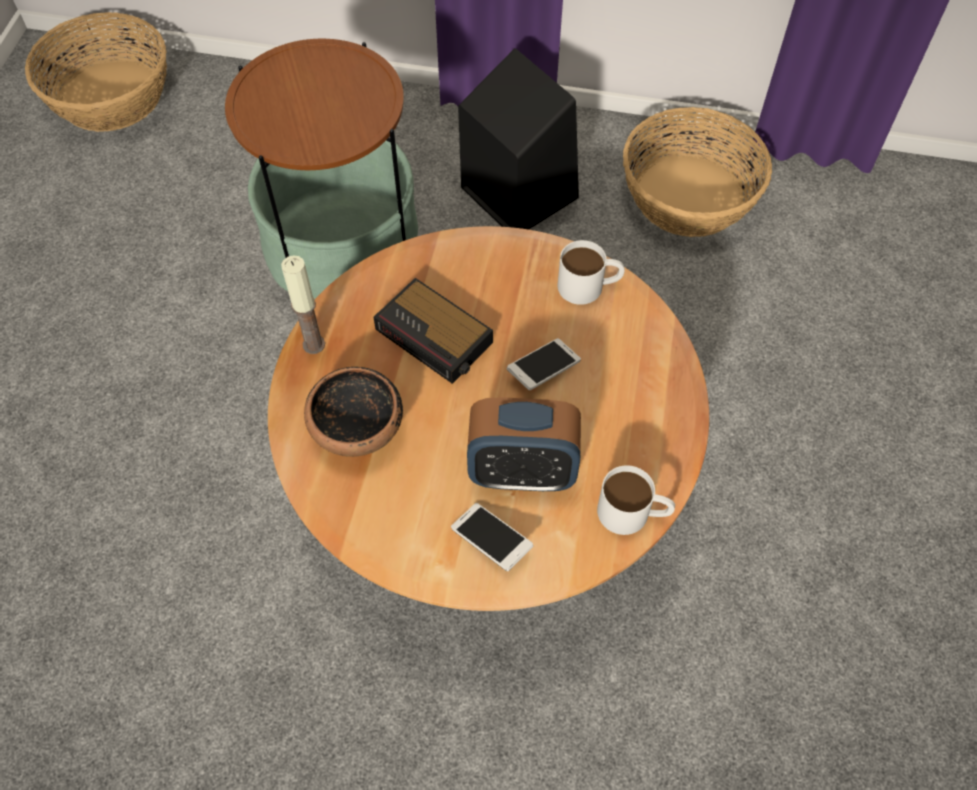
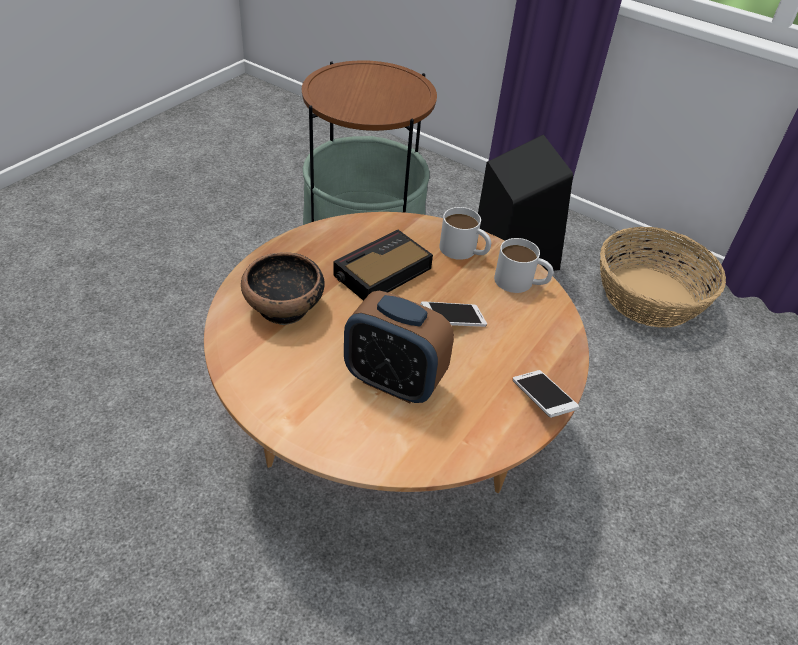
camera: 20 degrees right, 15 degrees down
(111, 95) = (271, 117): basket -> none
(314, 344) = (288, 246): candle -> none
(436, 337) = (381, 273): alarm clock -> alarm clock turned 75 degrees clockwise
(491, 541) = (338, 419): phone -> phone (542, 400)
(633, 513) = (471, 446): white mug -> white mug (464, 251)

